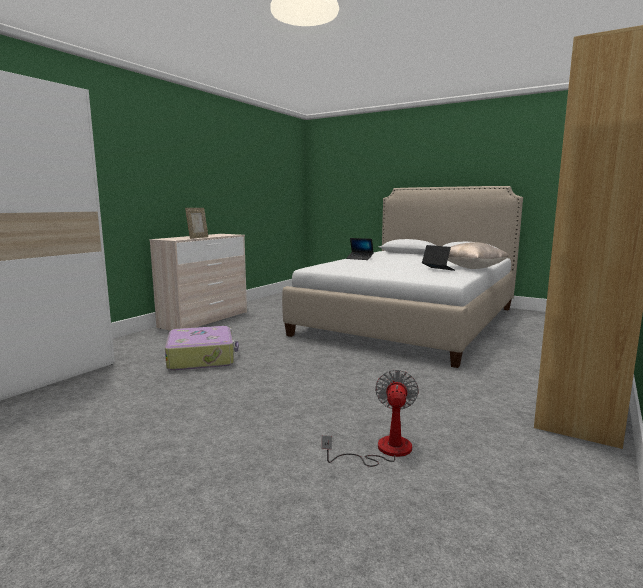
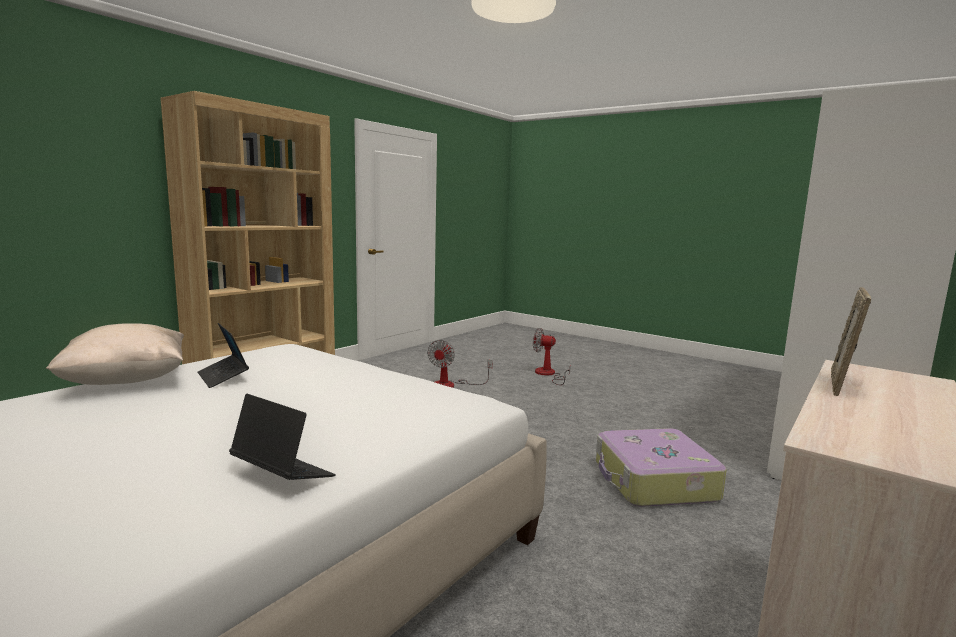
camera: 175 degrees left, 0 degrees up
(206, 508) = (548, 374): none -> fan

